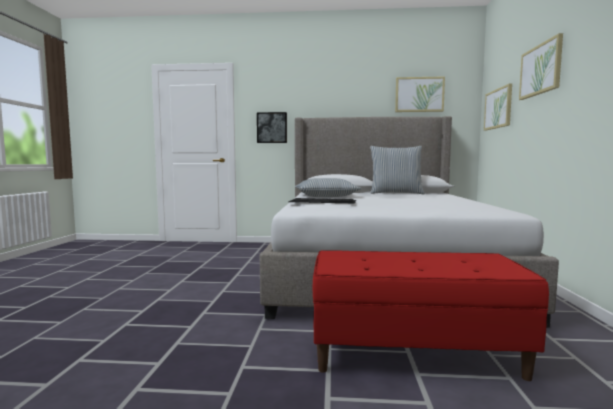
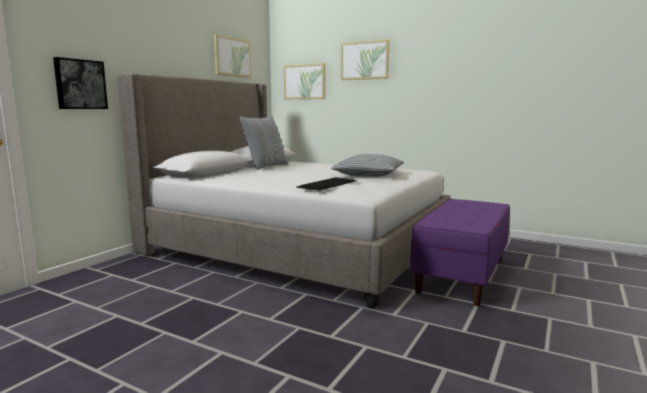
camera: 65 degrees left, 5 degrees up
(325, 196) = (256, 180): pillow -> pillow (368, 174)
(414, 353) = (461, 275): red bench -> purple bench

